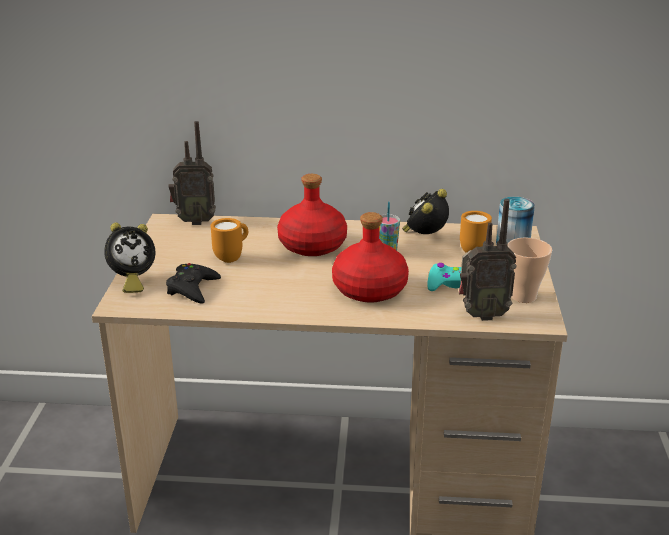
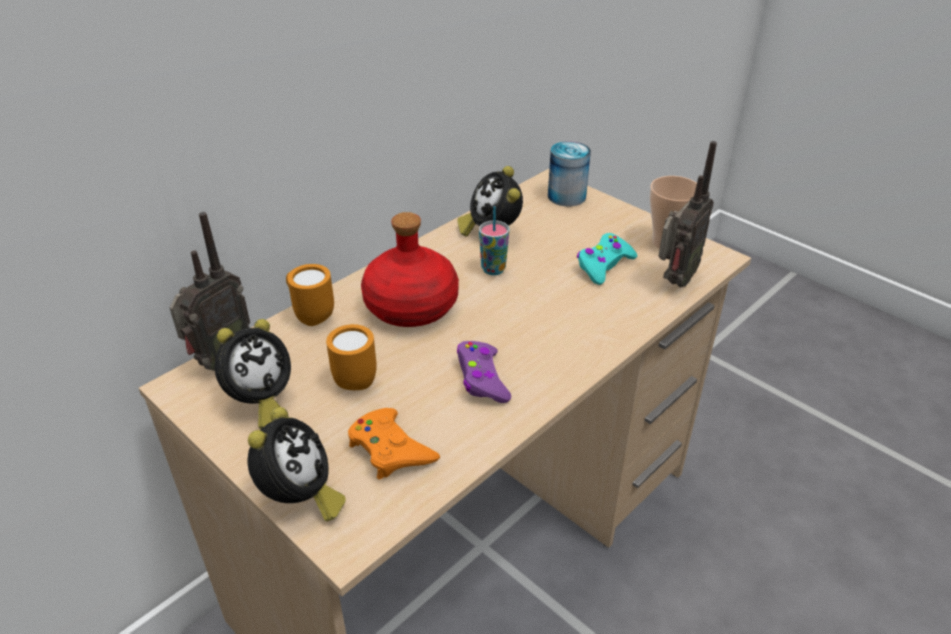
camera: 50 degrees left, 10 degrees up
(180, 243) = (260, 403): none -> alarm clock
(192, 288) = (390, 449): black game controller -> orange game controller
(282, 290) = (482, 378): none -> purple game controller
(368, 290) = (553, 319): red bottle -> none
(472, 248) = (548, 219): orange mug -> orange mug (311, 316)

